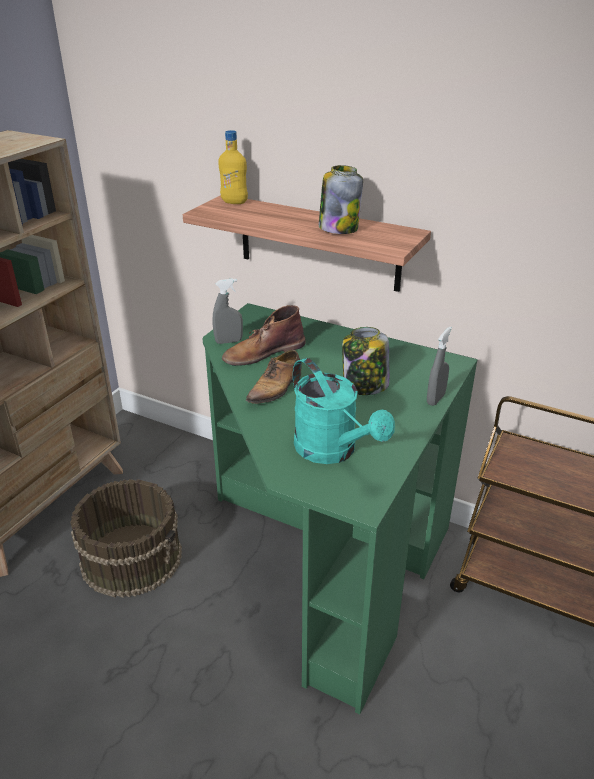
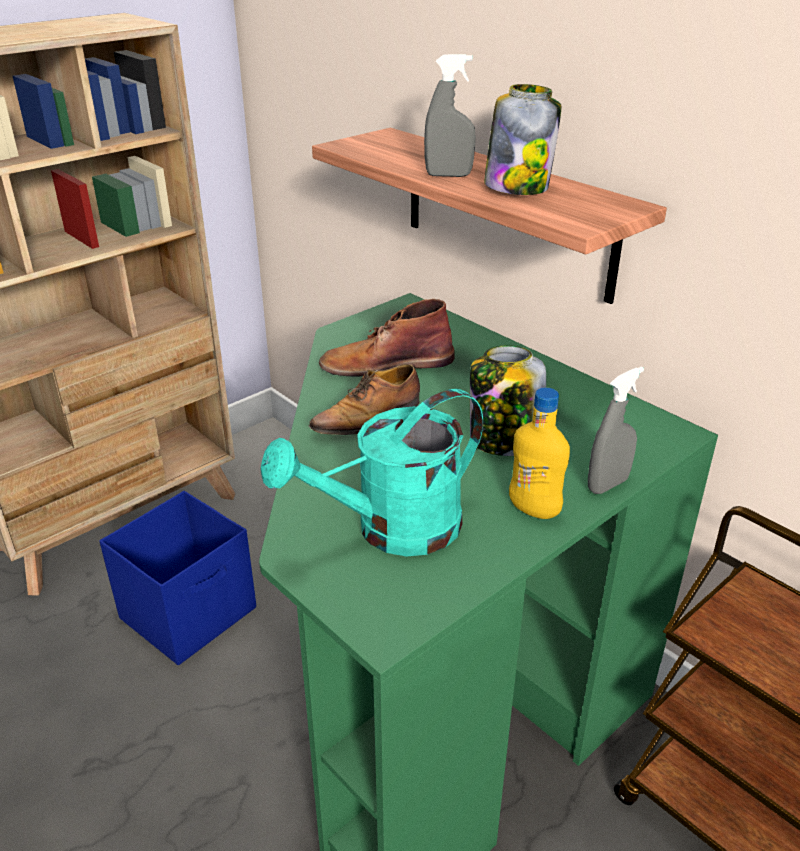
camera: 20 degrees right, 0 degrees up
(132, 557) = (190, 613): brown bucket -> blue storage box
(228, 341) = (348, 340): grey spray bottle -> grey spray bottle (448, 175)
(234, 202) = (396, 138): yellow bottle -> yellow bottle (534, 509)
(333, 451) = (391, 530): turquoise watering can -> turquoise watering can turned 75 degrees clockwise

